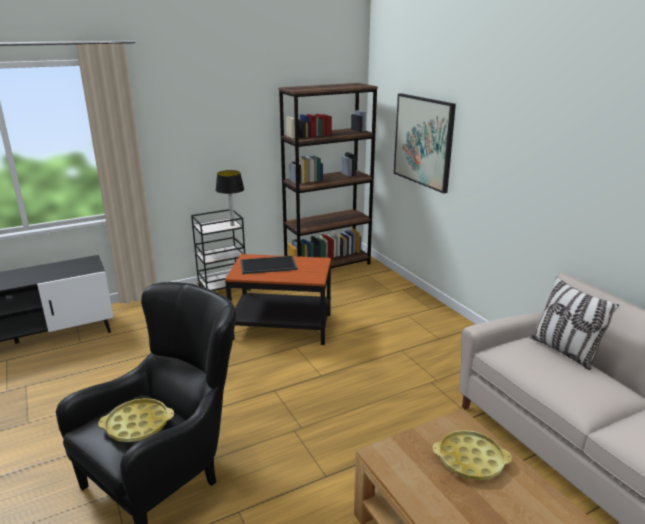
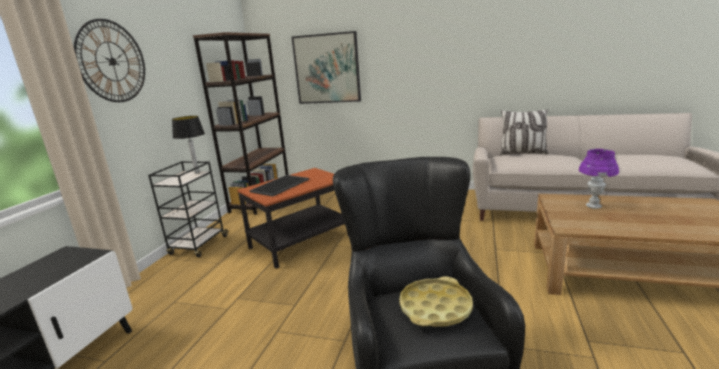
camera: 45 degrees left, 5 degrees down
(177, 116) = (112, 61): none -> wall clock
(470, 460) = (593, 206): yellow tray -> purple table lamp

